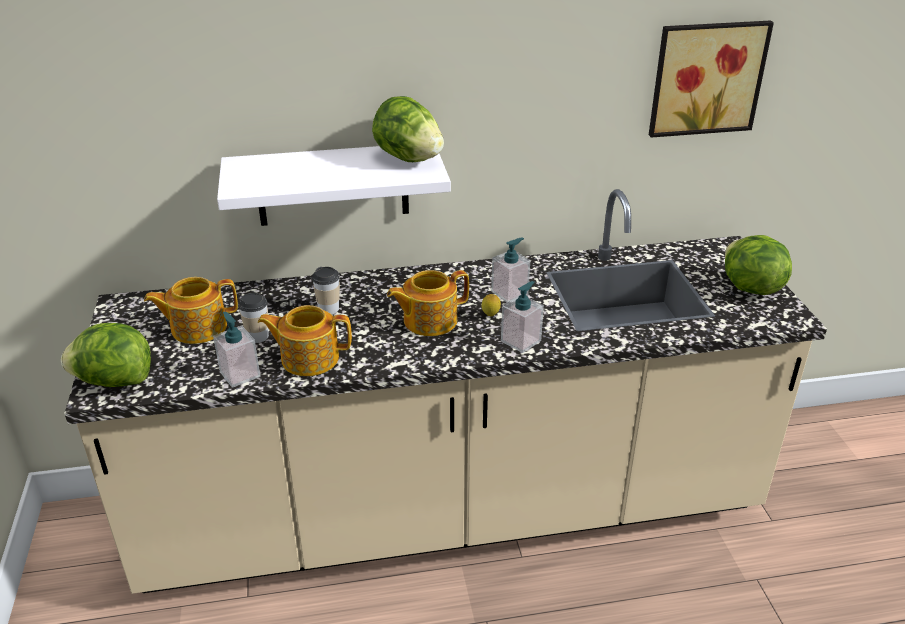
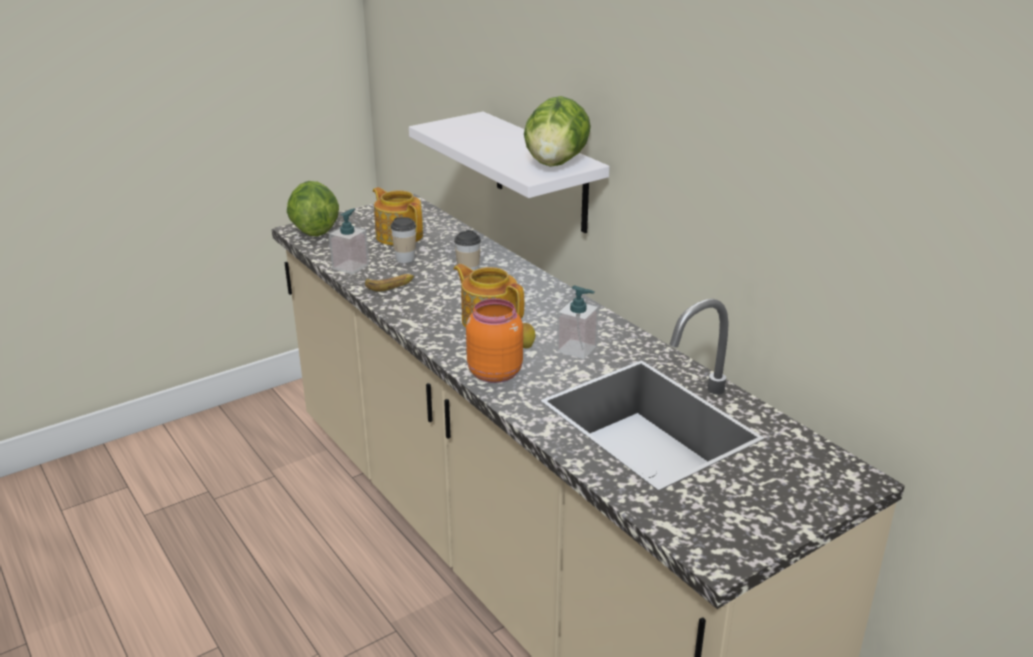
camera: 65 degrees right, 5 degrees down
(308, 358) = (390, 285): teapot -> banana
(521, 341) = (494, 373): soap dispenser -> orange jar
(705, 77) = (879, 211): picture -> none
(749, 288) = (758, 510): lettuce -> none

